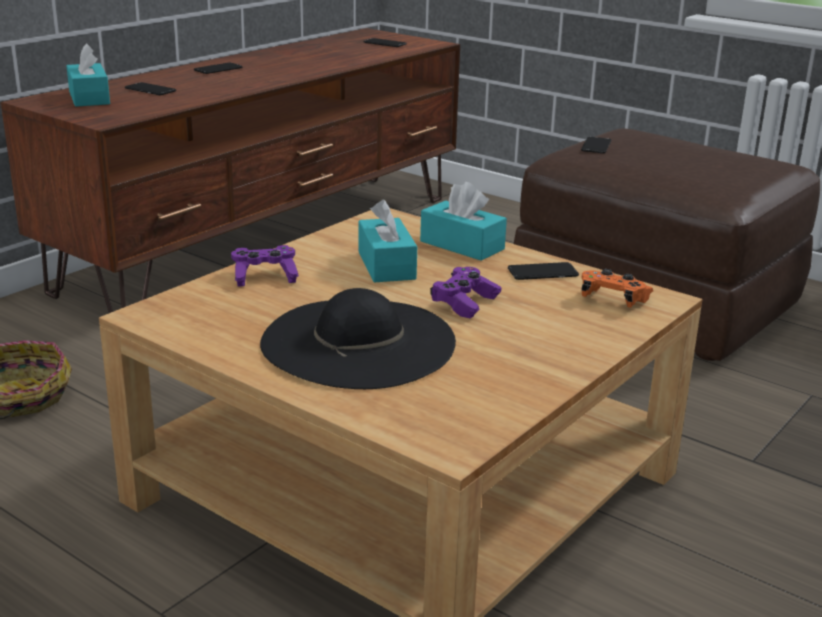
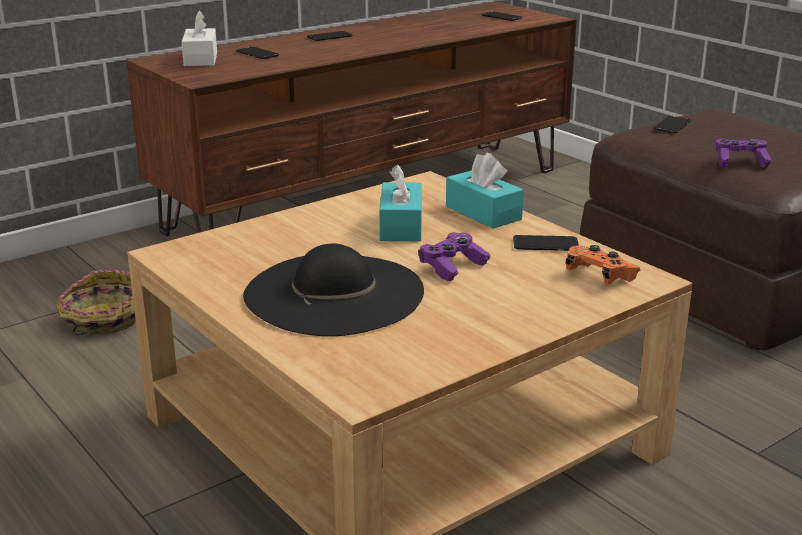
camera: 15 degrees right, 0 degrees up
(89, 98) = (200, 59): turquoise tissue box -> white tissue box
(264, 277) = (285, 228): purple game controller -> purple game controller (740, 162)

